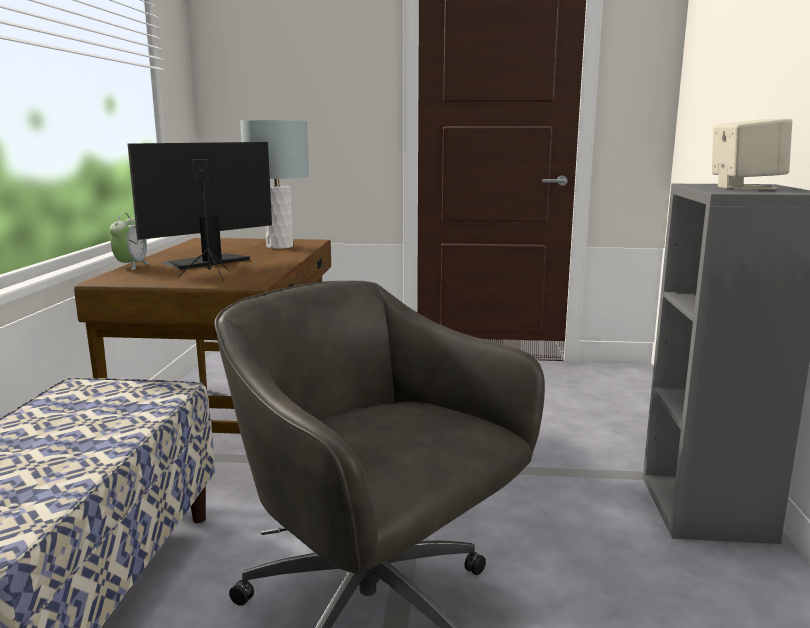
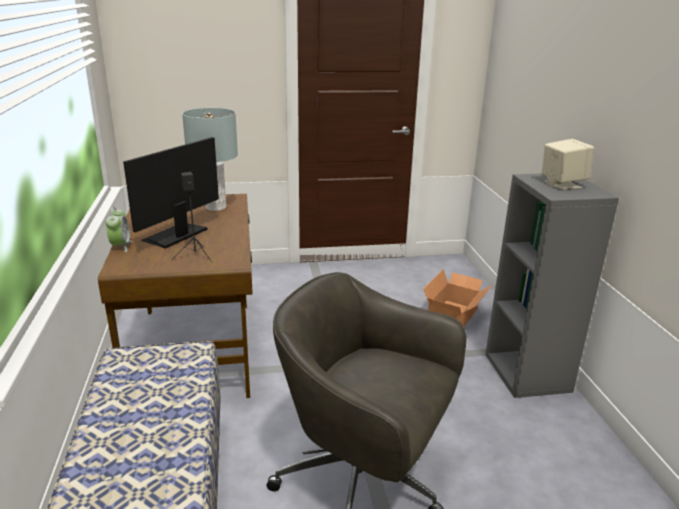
camera: 15 degrees left, 10 degrees up
(612, 429) = (455, 316): none -> cardboard box

